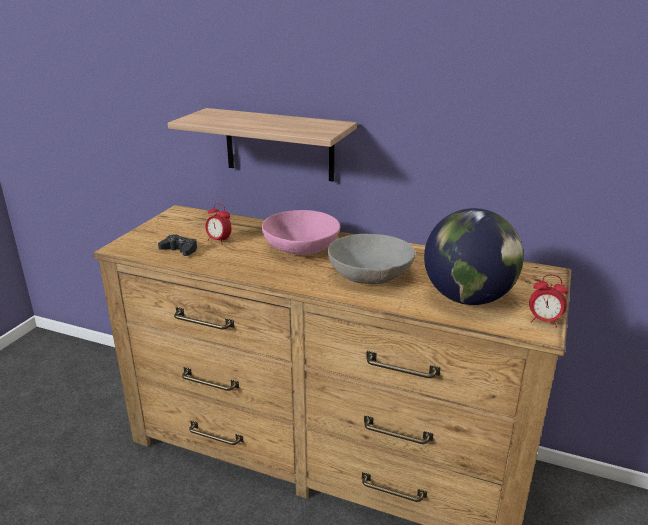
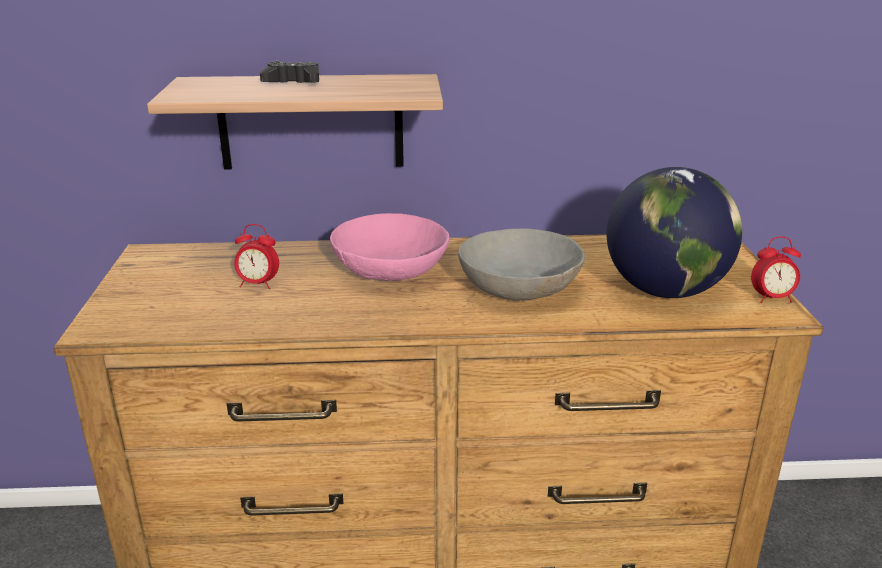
camera: 25 degrees left, 0 degrees up
(179, 250) = (207, 310): black game controller -> black game controller (293, 82)

